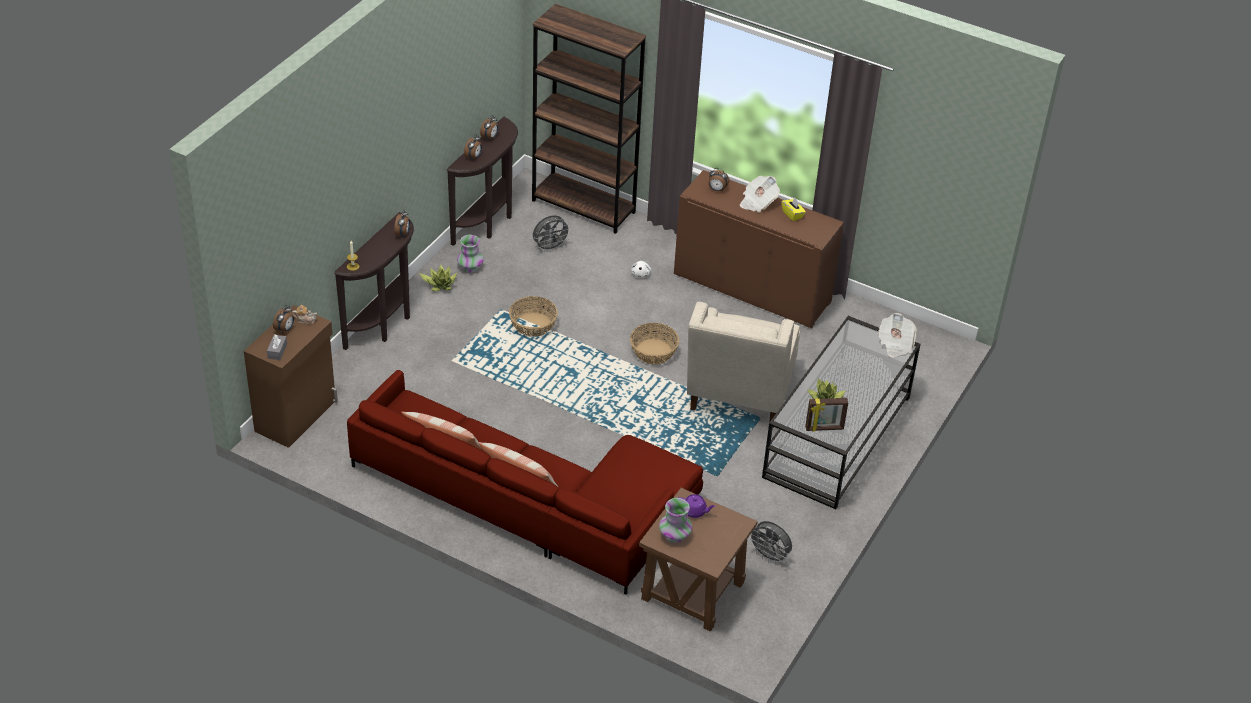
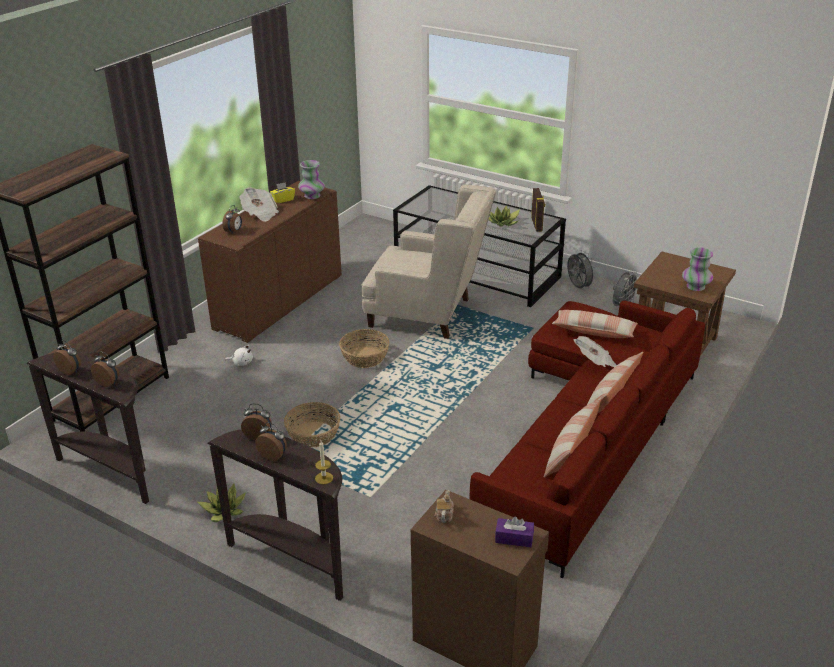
camera: 85 degrees left, 10 degrees down
(277, 351) = (514, 538): grey tissue box -> purple tissue box
(285, 329) = (466, 533): alarm clock -> alarm clock (273, 455)
(470, 267) = (197, 485): vase -> vase (312, 196)
(550, 247) = (179, 422): grey fan -> grey fan (578, 287)
(630, 474) = (594, 331): none -> pillow
(694, 511) = (662, 277): purple teapot -> none
(895, 344) = (430, 193): newspaper -> newspaper (595, 362)

